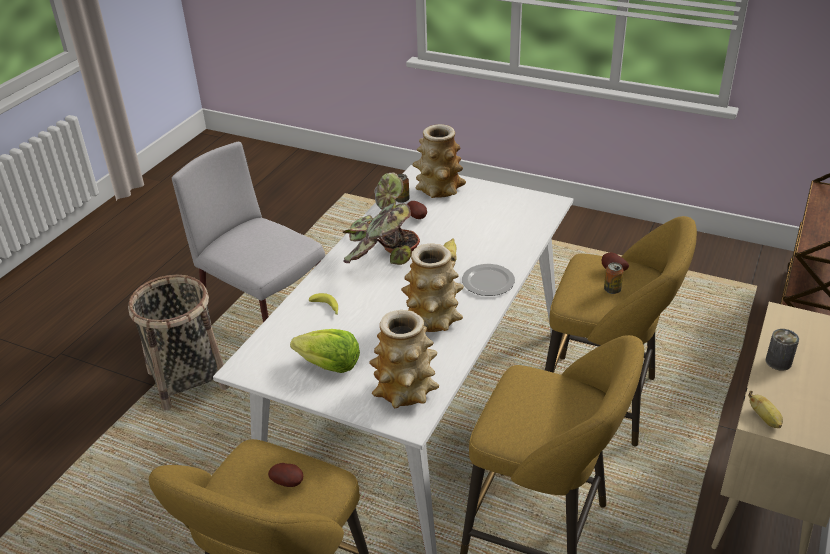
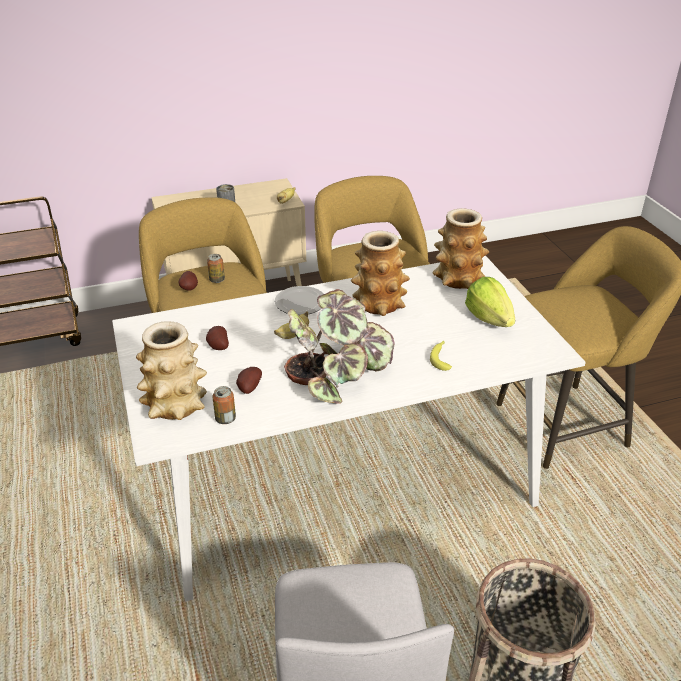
camera: 135 degrees left, 0 degrees up
(289, 482) = (571, 306): potato -> potato (217, 347)

